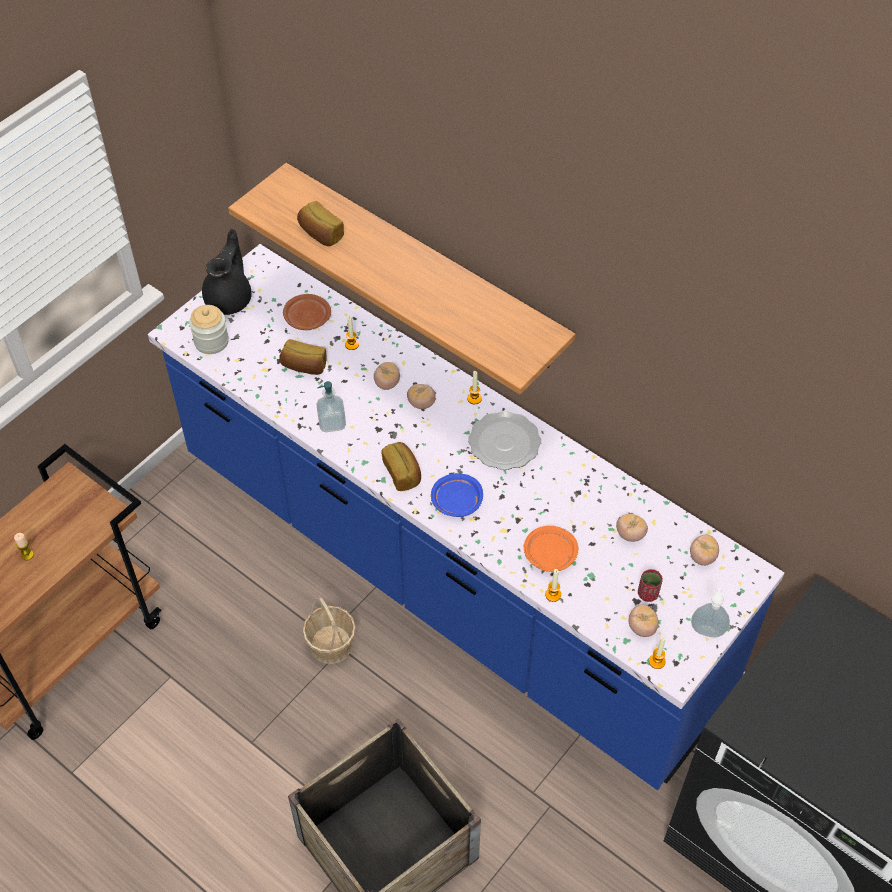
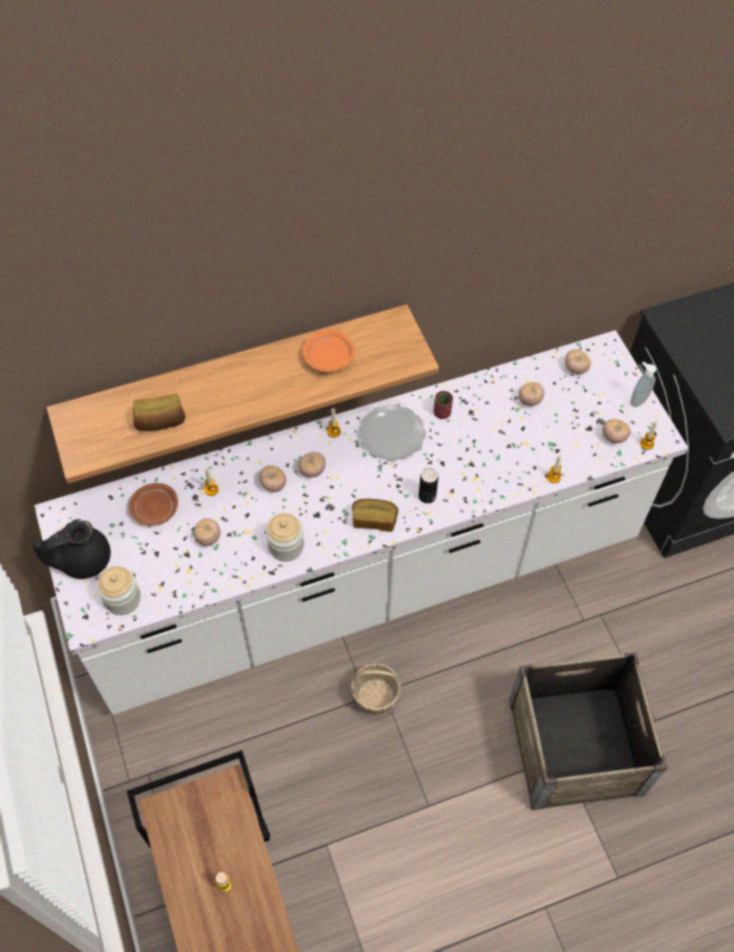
camera: 60 degrees left, 5 degrees up
(230, 299) = (82, 560): black teapot -> black teapot turned 75 degrees counterclockwise
(304, 366) = (208, 538): bread -> tomato
(332, 423) = (286, 546): soap dispenser -> jar
(446, 576) = (365, 580): blue counter -> white counter
(456, 501) = (427, 496): blue plate -> can
(549, 554) = (516, 460): orange plate -> orange plate (328, 358)
(648, 594) = (587, 418): red cup -> red cup (442, 412)

